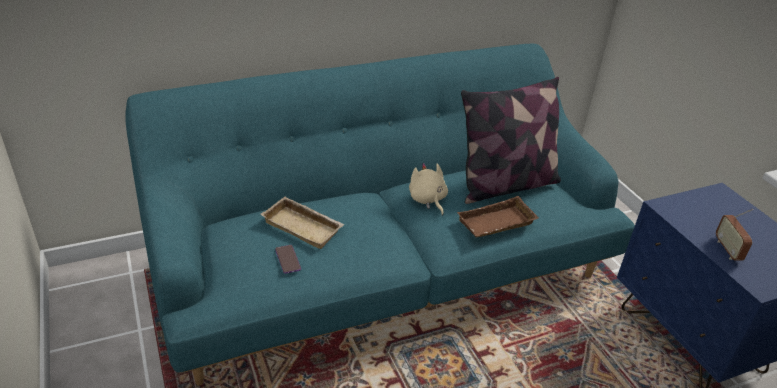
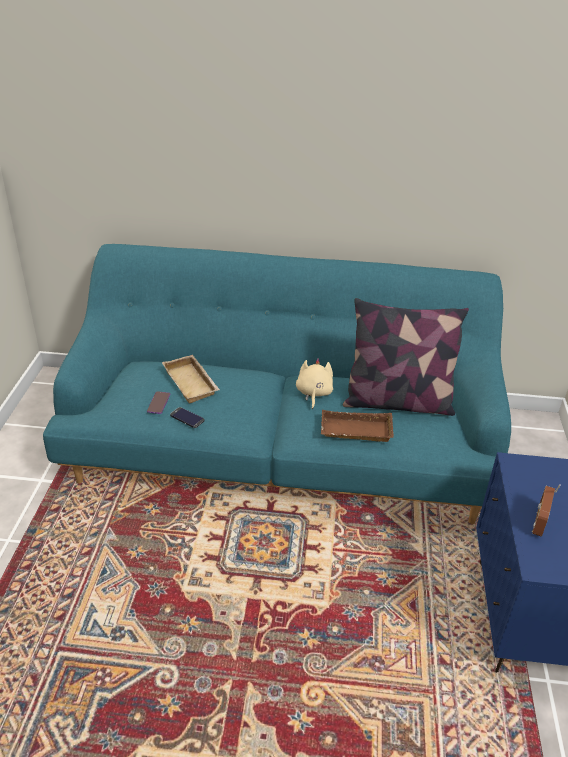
camera: 30 degrees right, 0 degrees up
(331, 265) = (187, 418): none -> phone

